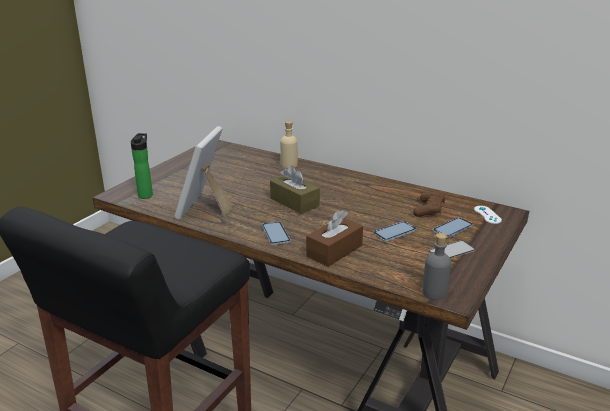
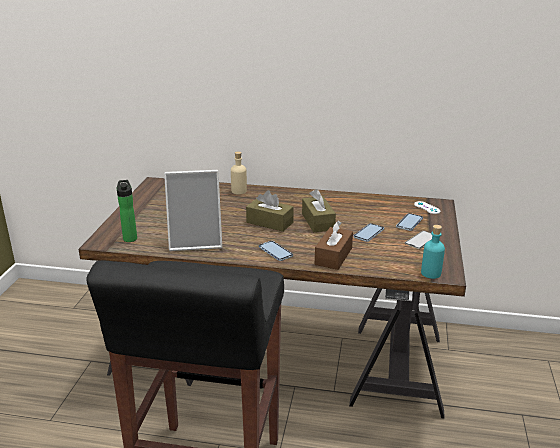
camera: 20 degrees left, 0 degrees up
(205, 209) = (196, 241): picture frame -> picture frame turned 90 degrees counterclockwise
(347, 210) = (318, 222): none -> brown tissue box
(429, 210) = (381, 211): brown game controller -> none
(434, 292) = (431, 273): grey bottle -> turquoise bottle

